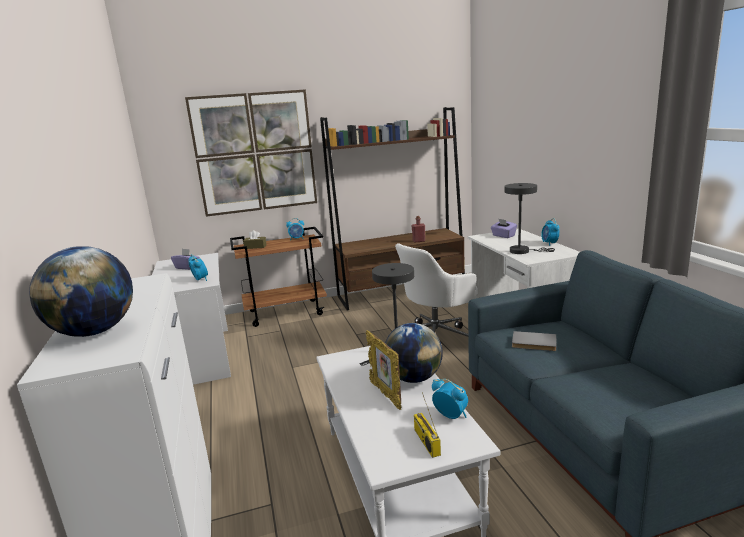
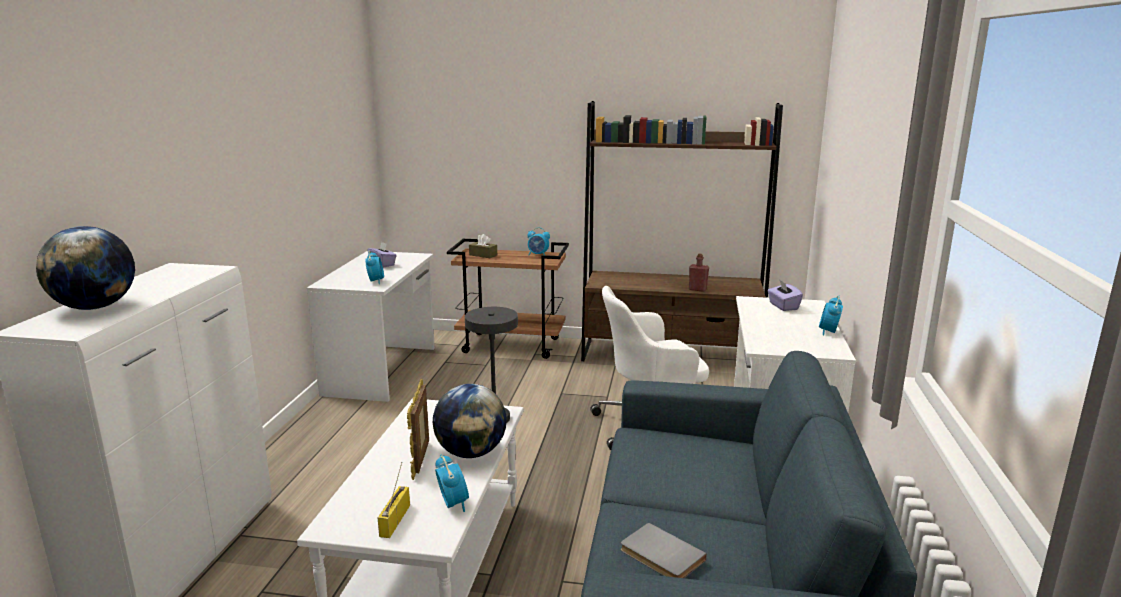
camera: 25 degrees right, 0 degrees up
(255, 153) = (505, 138): picture -> none
(523, 251) = (773, 334): grey table lamp -> none
(534, 343) = (662, 459): grey book -> grey book (660, 556)

